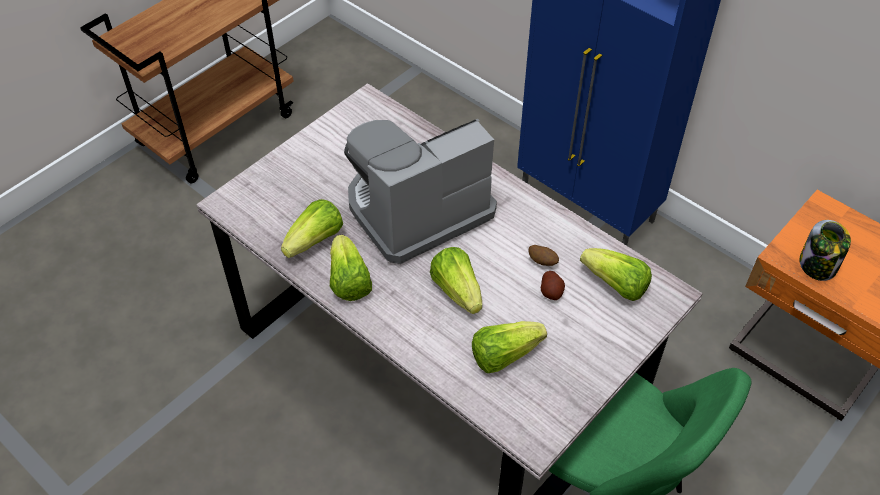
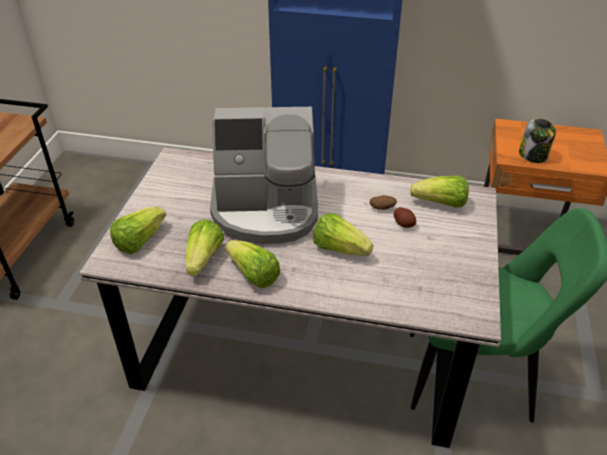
camera: 30 degrees left, 10 degrees down
(416, 209) = (266, 210): coffee machine -> coffee machine turned 120 degrees counterclockwise
(504, 355) = (408, 275): lettuce -> lettuce (139, 241)

